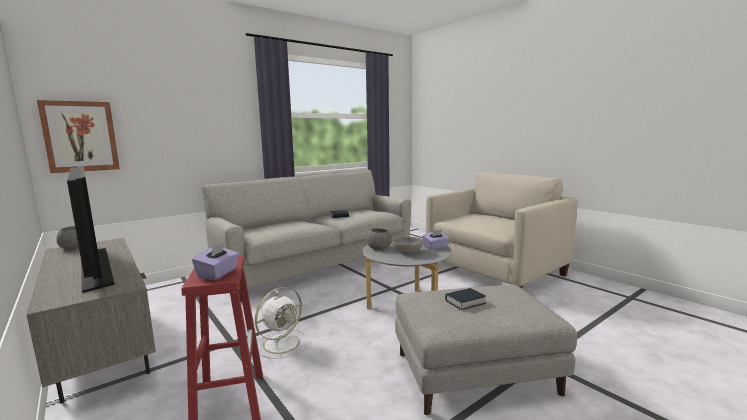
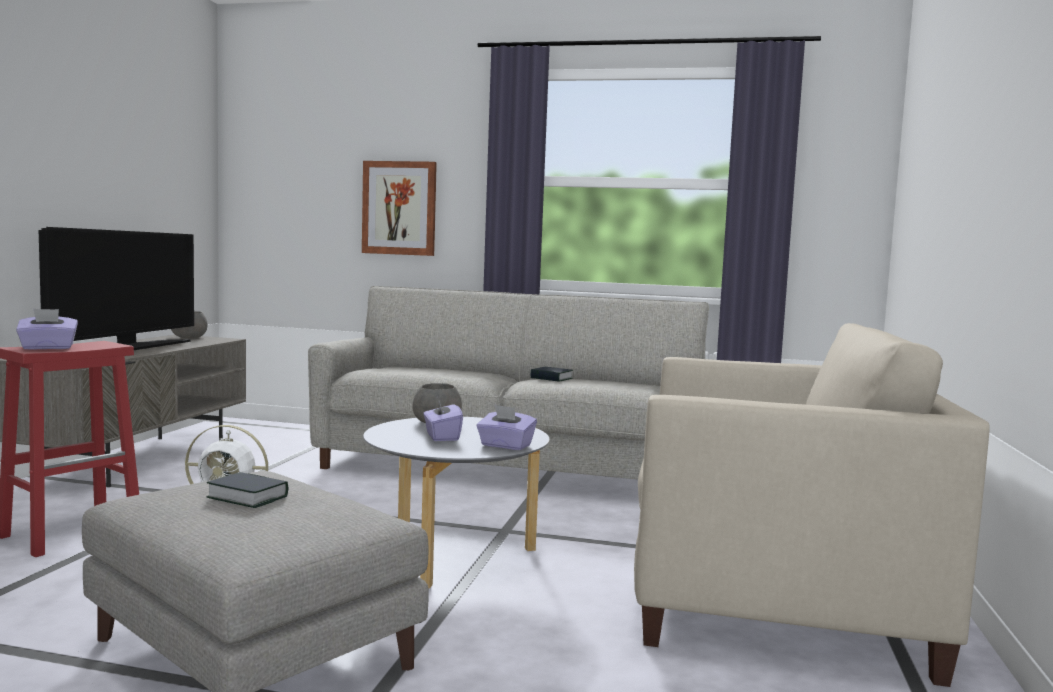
camera: 50 degrees right, 5 degrees down
(80, 136) = (265, 207): picture -> picture (399, 208)
(407, 252) = (441, 436): grey bowl -> purple tissue box

